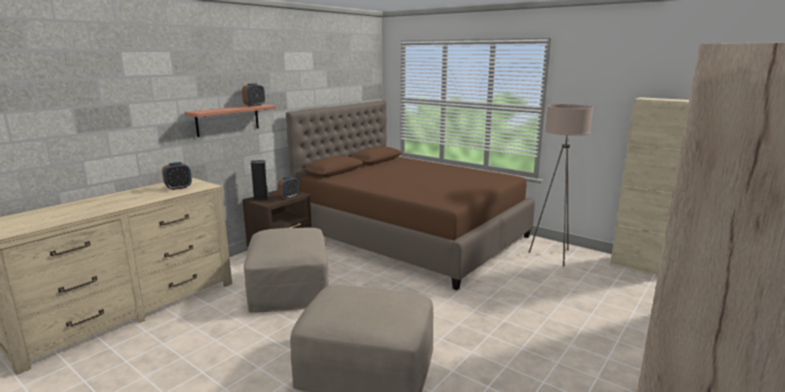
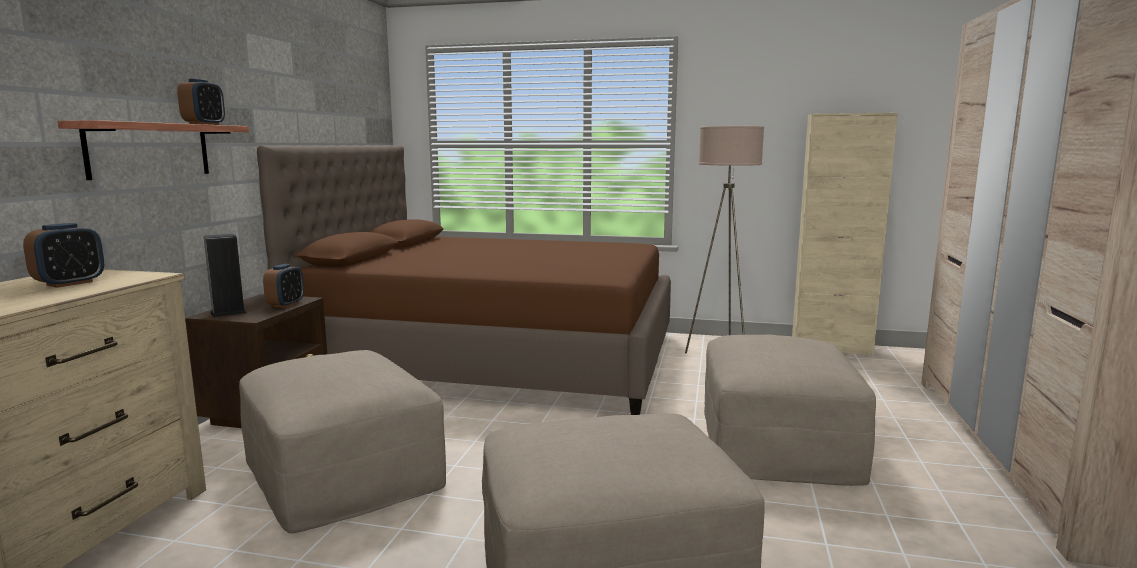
camera: 25 degrees left, 5 degrees down
(526, 322) = (777, 441): none -> beige ottoman

